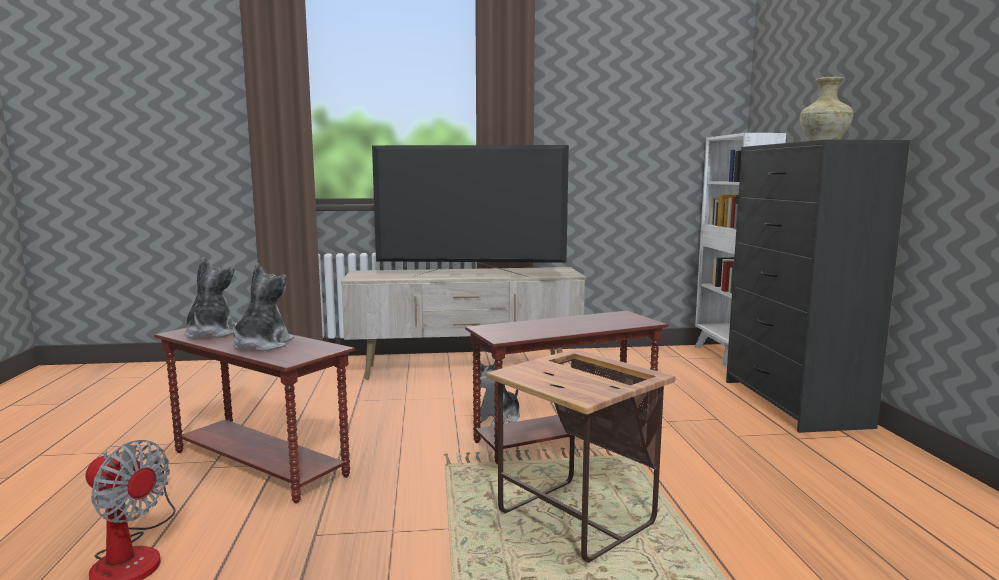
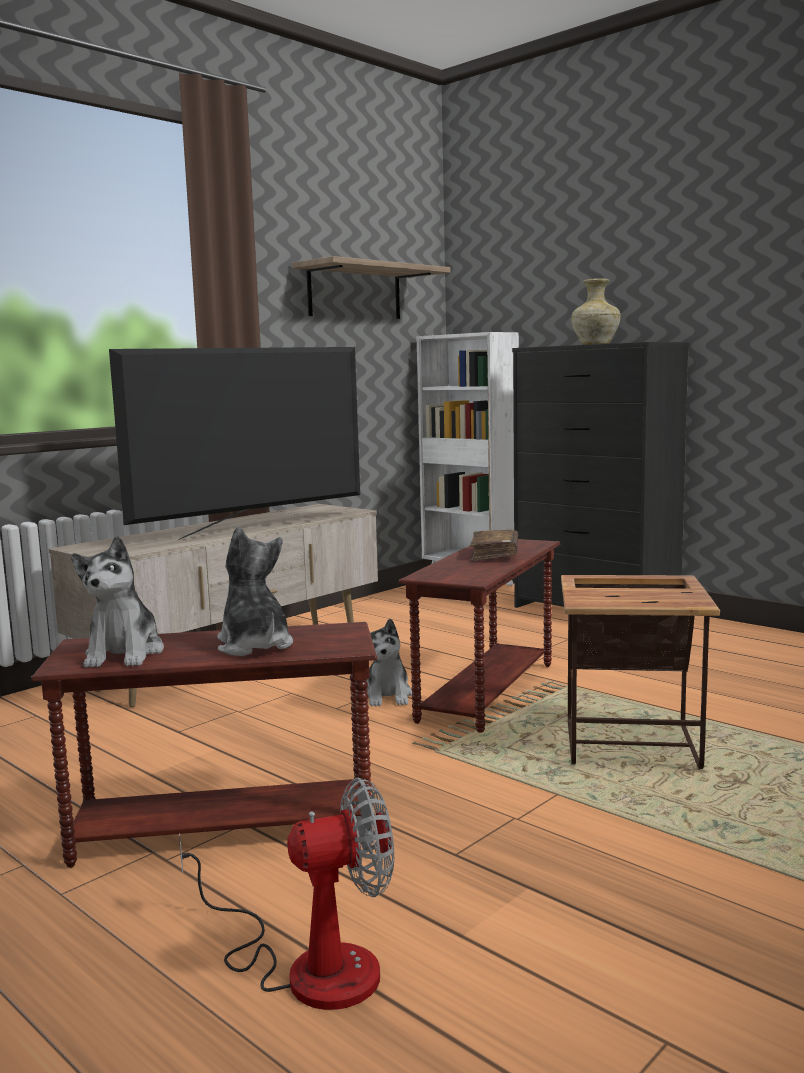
camera: 40 degrees left, 0 degrees up
(211, 333) = (124, 654): plush toy -> plush toy turned 135 degrees counterclockwise
(581, 323) = (494, 554): none -> brown book
(640, 102) = (354, 292): none -> shelf

